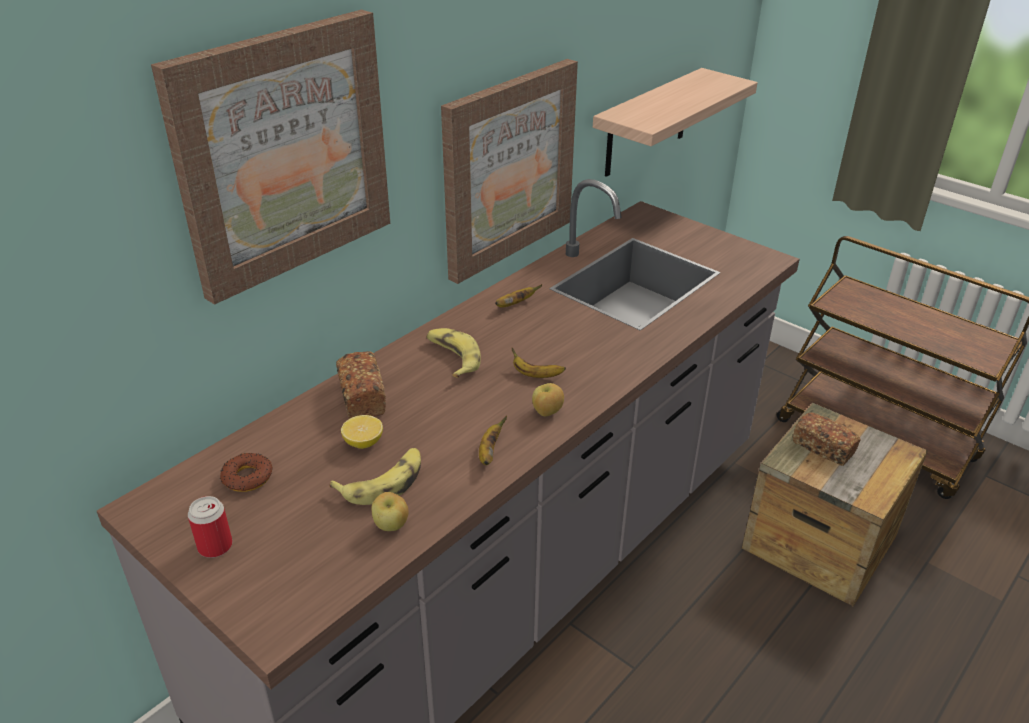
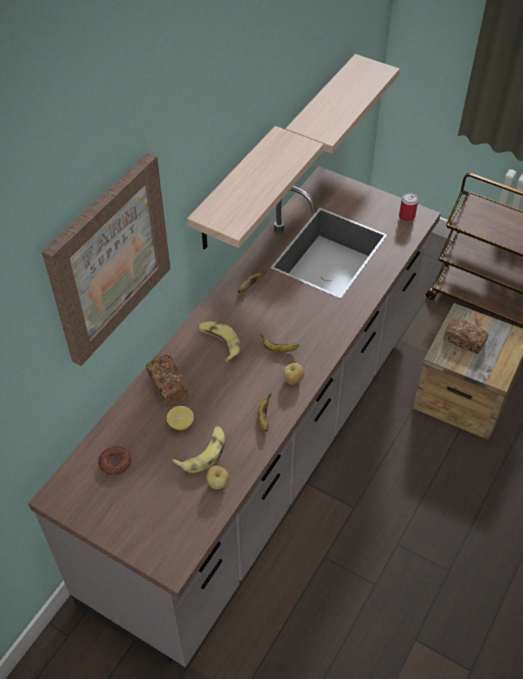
camera: 10 degrees left, 15 degrees up
(215, 546) = (114, 516): can -> can (406, 217)
(507, 168) = (233, 192): picture -> shelf

